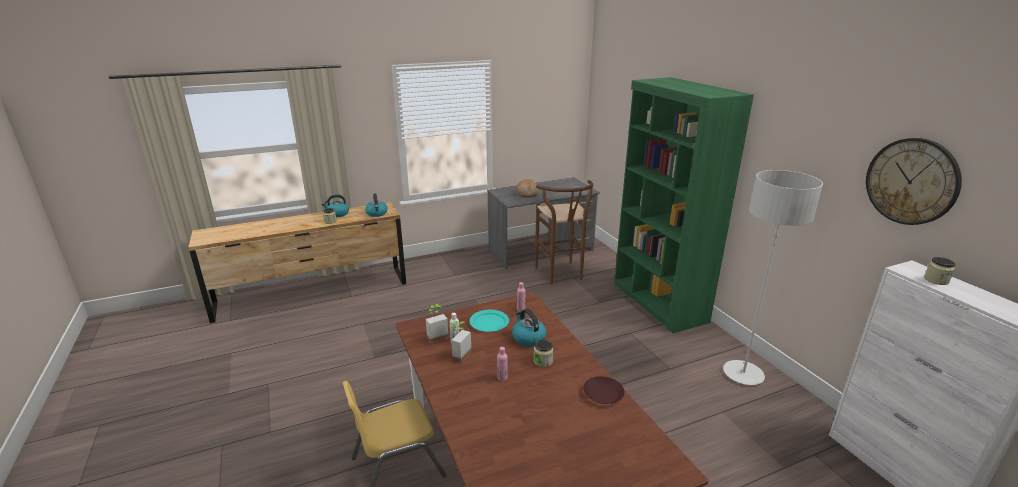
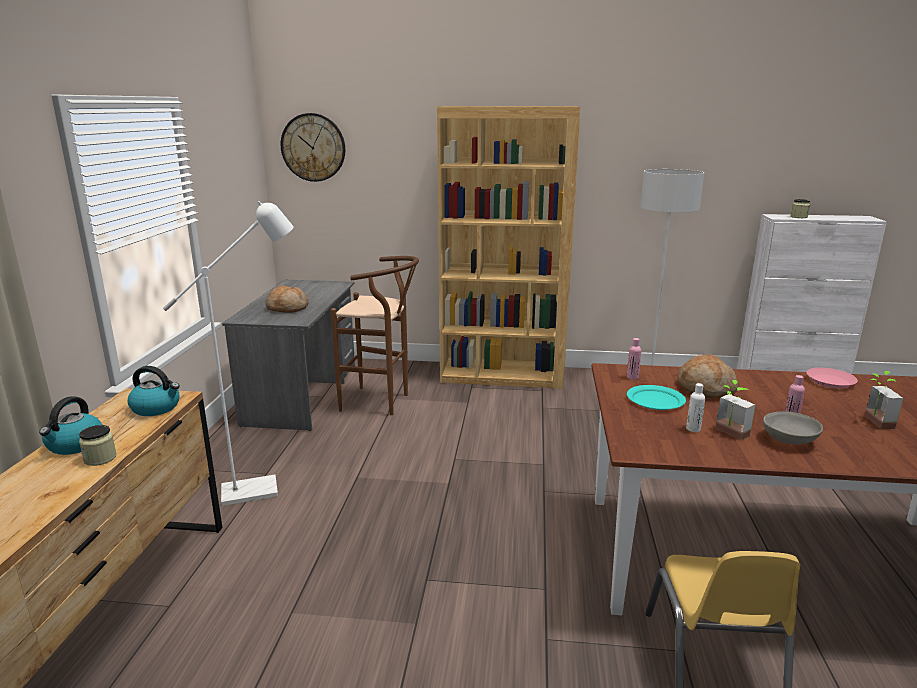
camera: 60 degrees left, 5 degrees down
(436, 335) = (671, 438): potted plant -> potted plant (873, 422)
(441, 279) = (261, 489): none -> white floor lamp
(466, 379) = (789, 440): none -> grey bowl
(528, 338) = (705, 388): kettle -> bread
(543, 361) = (760, 392): jar -> none
(602, 394) = (830, 382): brown plate -> pink plate
(658, 302) = (502, 375): green bookcase -> brown bookcase
(911, 181) = (748, 151): wall clock -> wall clock (313, 147)

